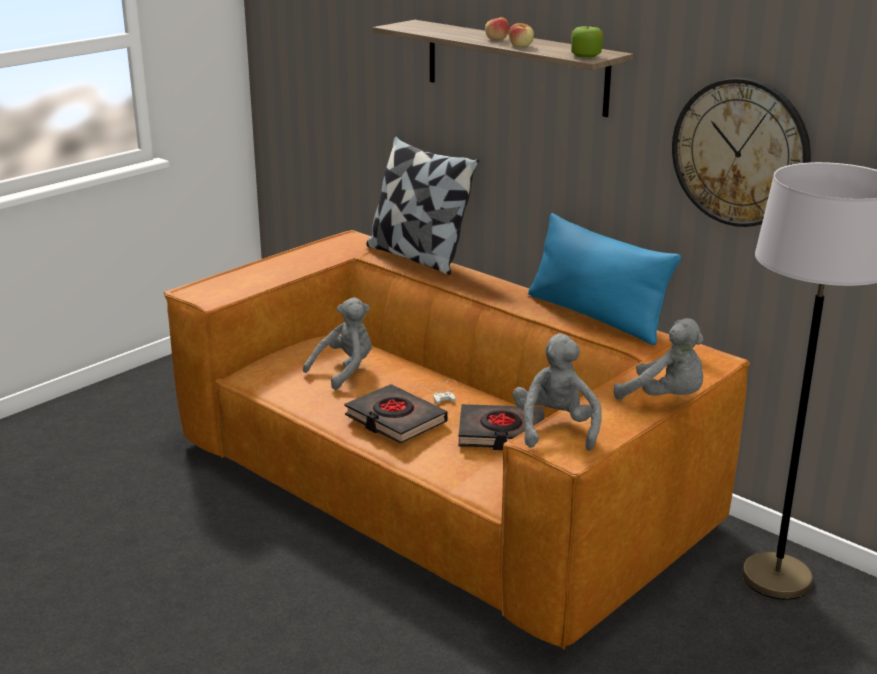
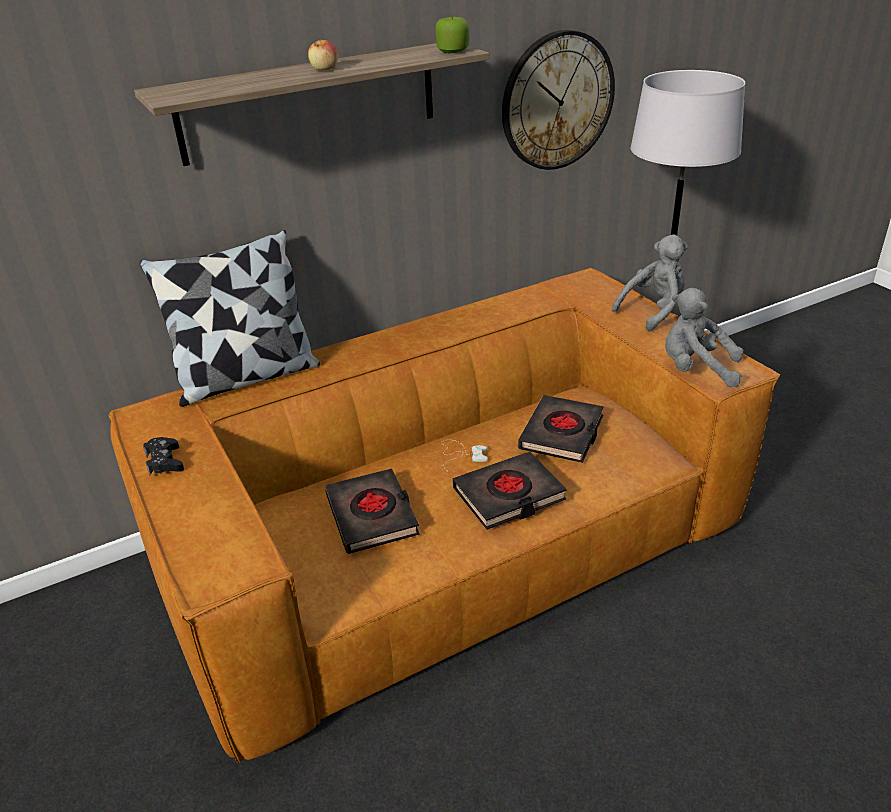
camera: 70 degrees left, 10 degrees up
(300, 255) = (164, 462): none -> black game controller
(345, 371) = (372, 515): grey plush toy -> black book
(521, 46) = (374, 64): apple -> none
(596, 316) = (474, 309): blue pillow -> none

